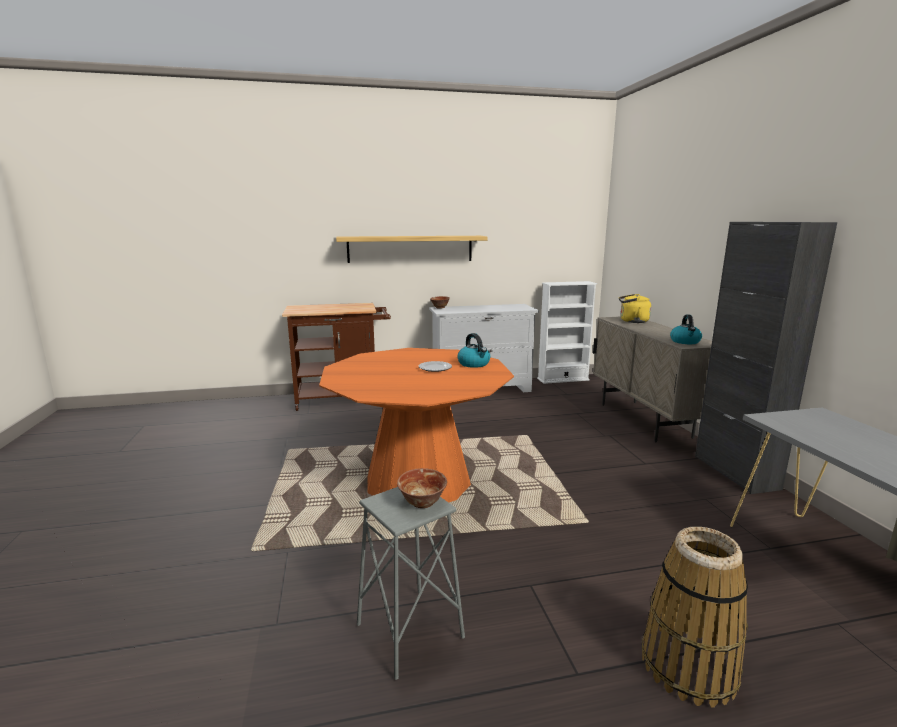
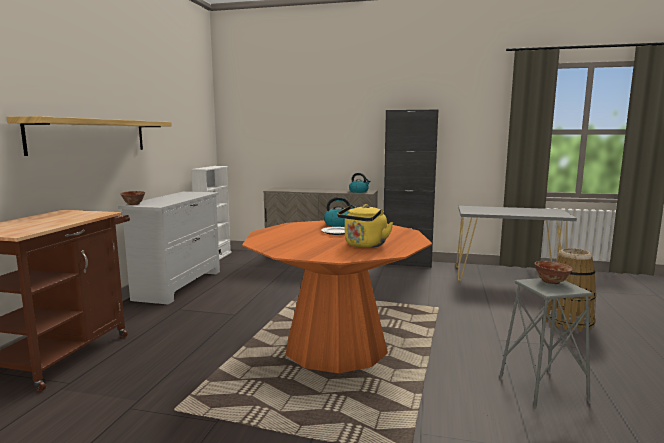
camera: 65 degrees left, 5 degrees down
(632, 321) = (291, 189): yellow kettle -> yellow kettle (364, 245)

